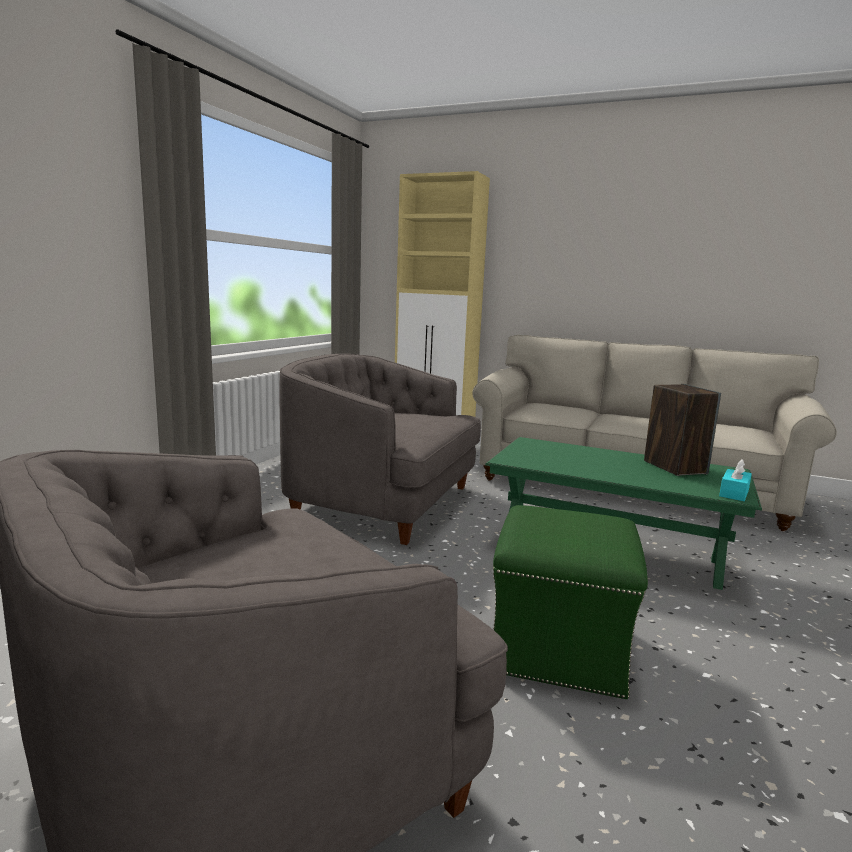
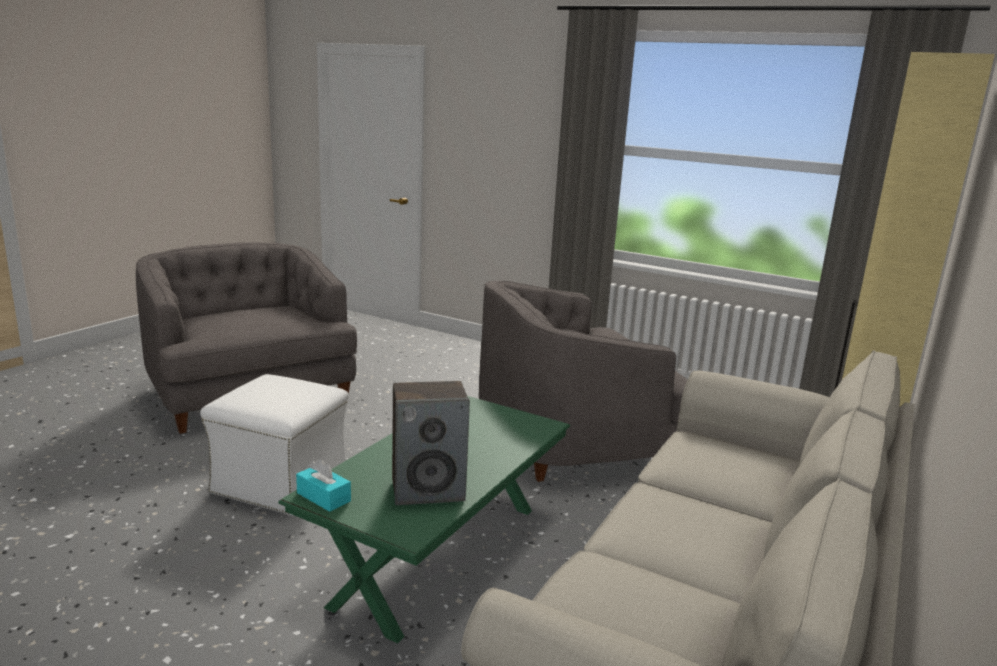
camera: 95 degrees right, 5 degrees up
(382, 502) = (573, 439): grey armchair -> grey armchair turned 135 degrees counterclockwise
(558, 646) = (281, 482): green ottoman -> white ottoman

